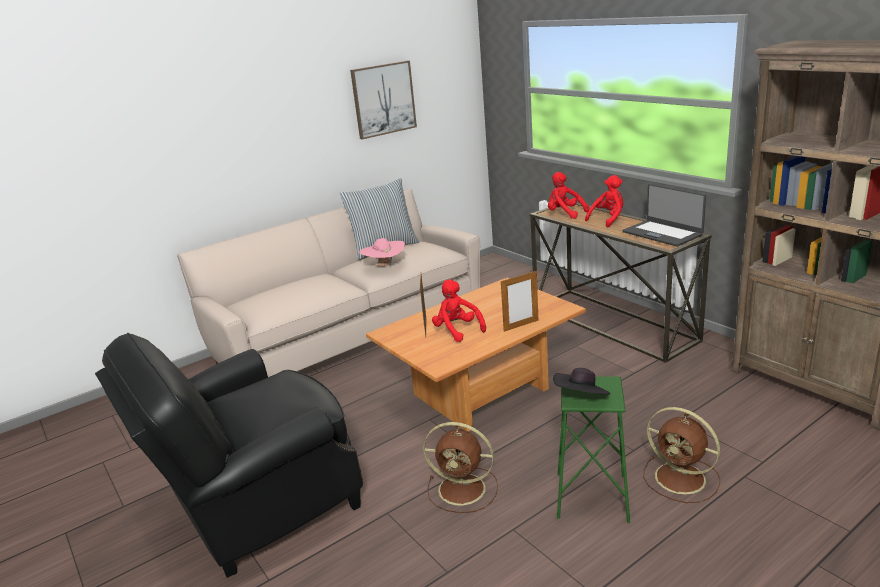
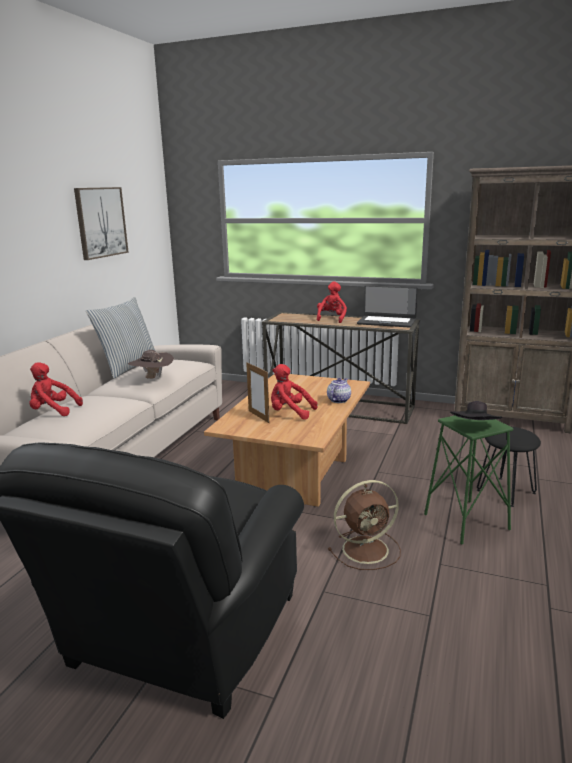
camera: 35 degrees left, 5 degrees down
(384, 266) = (152, 378): pink hat -> brown hat
(521, 325) = (338, 400): picture frame -> teapot
(564, 214) = (291, 319): red plush toy -> red plush toy (53, 411)
(682, 479) = (506, 491): brown fan -> black stool

